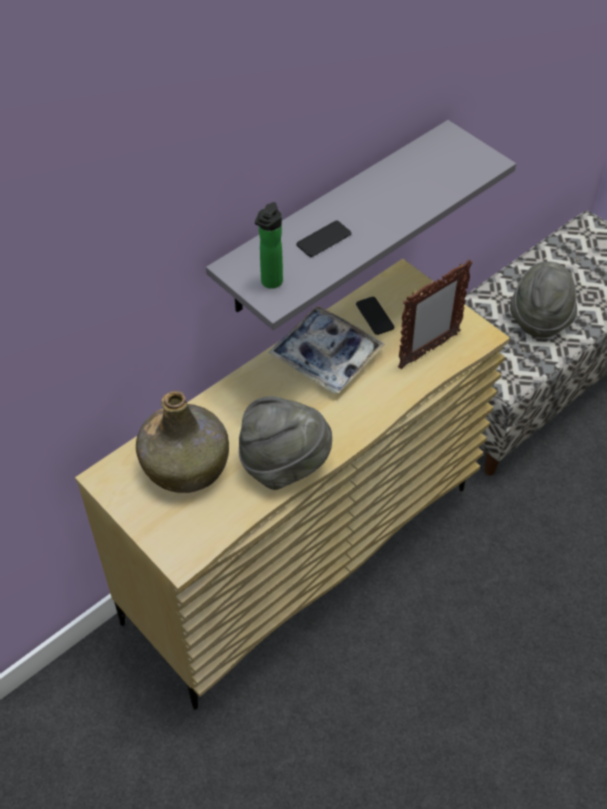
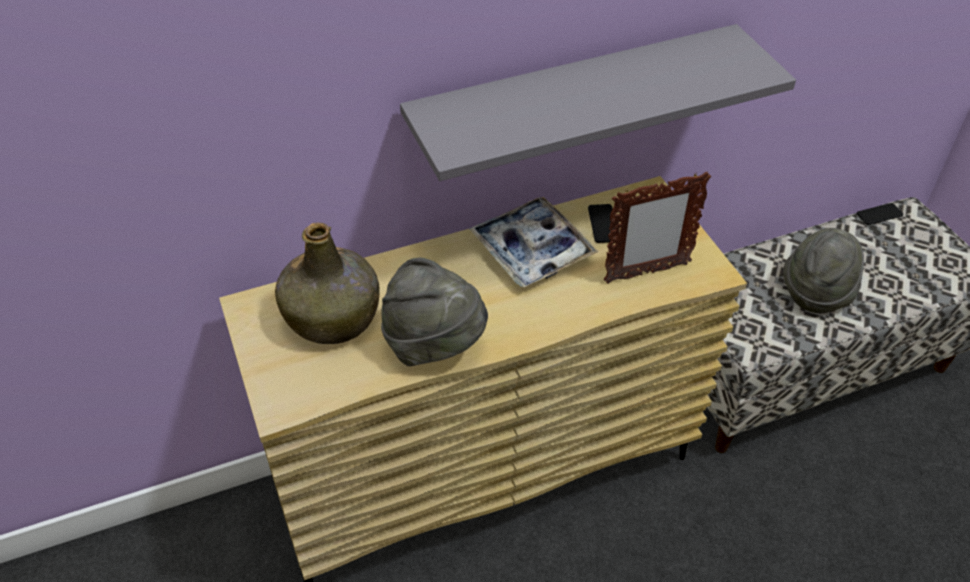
camera: 20 degrees right, 5 degrees down
(270, 283) = (457, 133): bottle -> none
(324, 239) = (538, 105): phone -> phone (879, 214)

